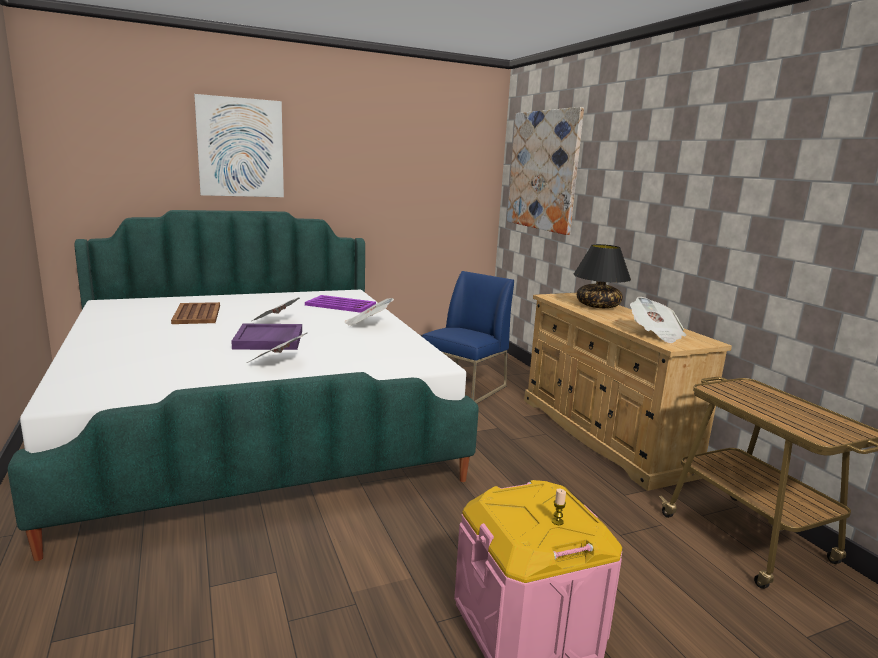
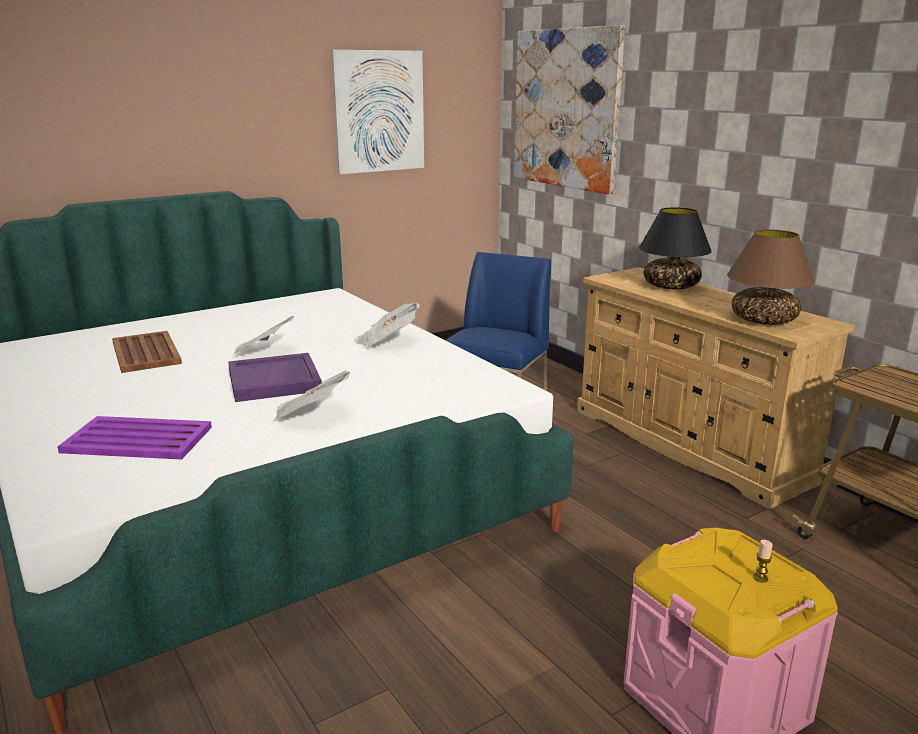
camera: 10 degrees left, 5 degrees up
(241, 148) = (157, 105): picture -> picture (379, 112)
(341, 305) = (331, 315): purple tray -> purple tray (139, 440)
(655, 334) = (764, 320): newspaper -> brown table lamp

